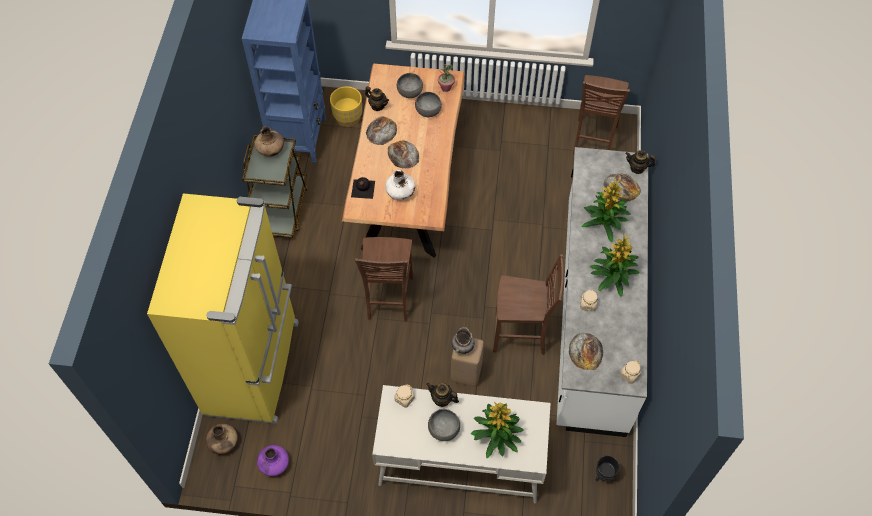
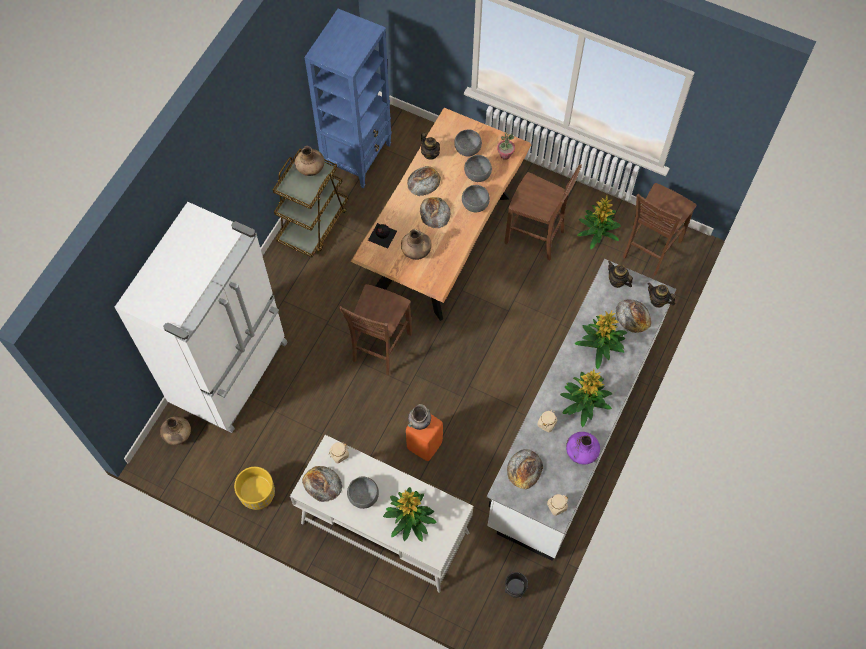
camera: 20 degrees right, 5 degrees up
(255, 367) = (231, 372): yellow fridge -> white fridge
(274, 465) = (215, 471): purple vase -> purple vase (581, 452)
(348, 117) = (413, 149): yellow planter -> yellow planter (258, 495)
(399, 431) = (322, 483): none -> bread
(400, 193) = (416, 251): white vase -> brown vase
(437, 137) = (475, 204): none -> grey bowl
(442, 399) = (373, 467): teapot -> teapot (617, 281)
(466, 372) = (425, 445): beige stool -> orange stool
(521, 335) = (492, 426): brown chair -> brown chair (536, 237)
(541, 139) = (597, 231): none -> potted plant

